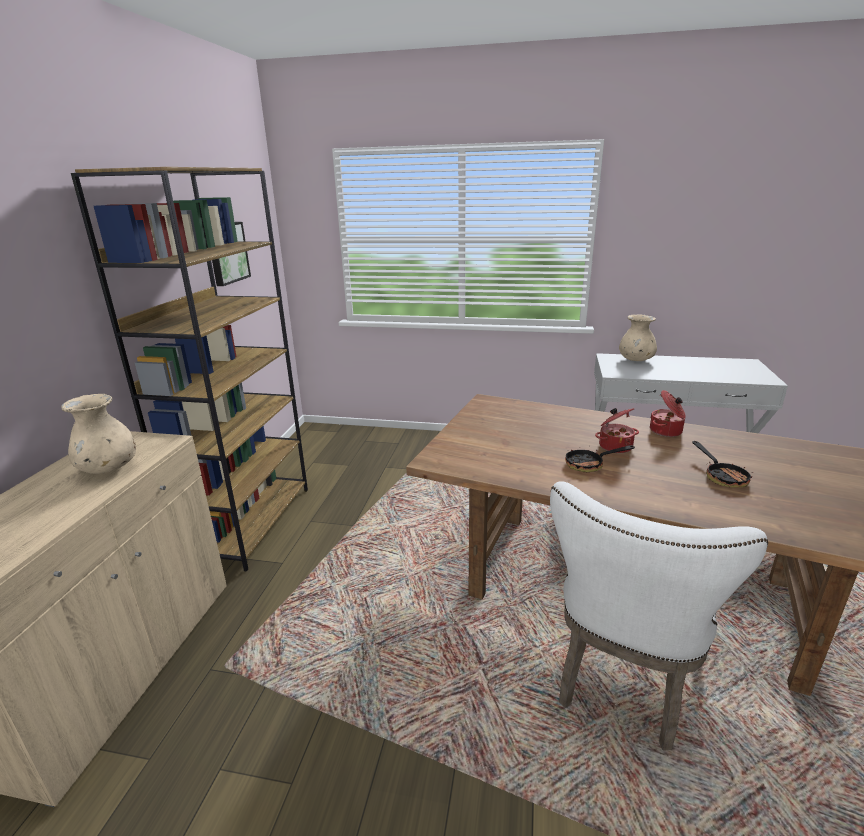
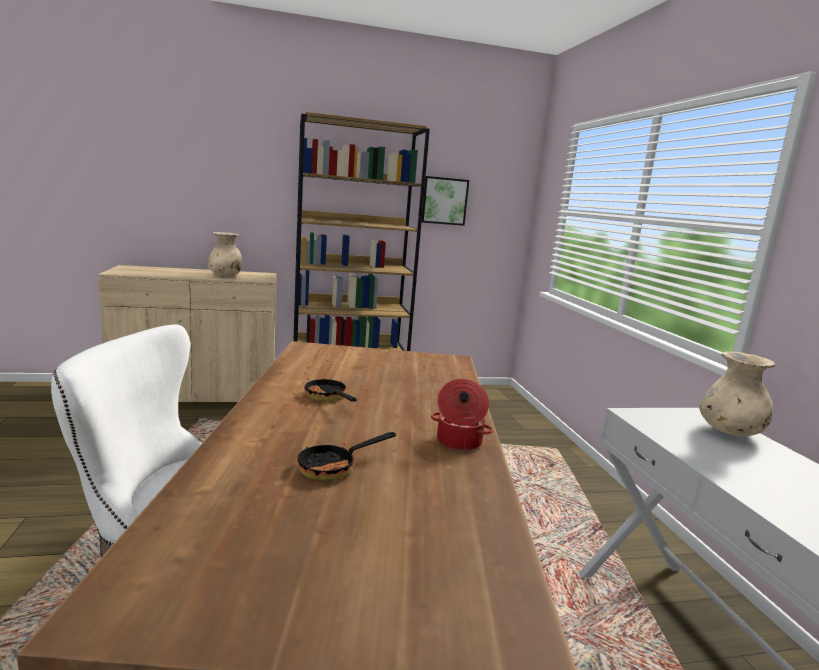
camera: 65 degrees right, 10 degrees down
(615, 446) = (384, 411): cooking pot -> none

